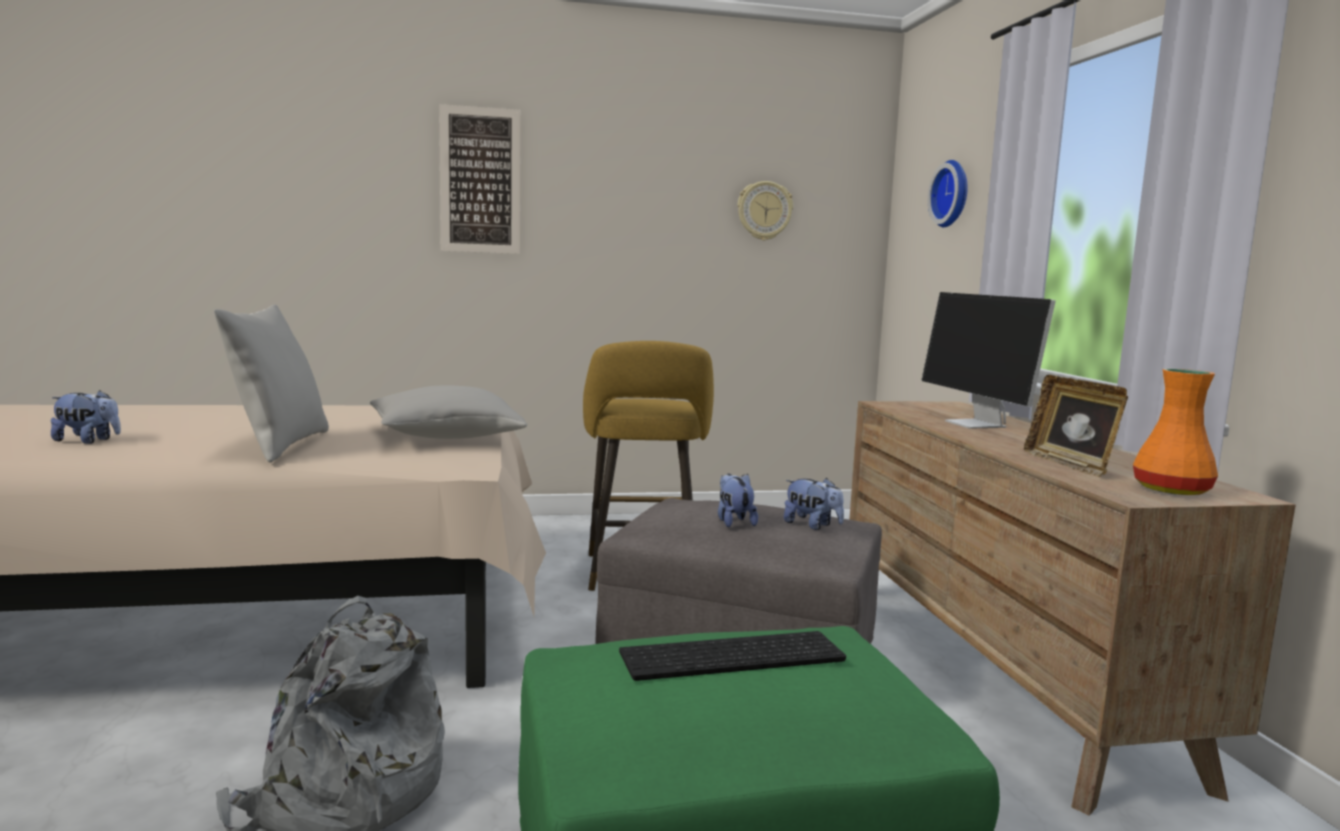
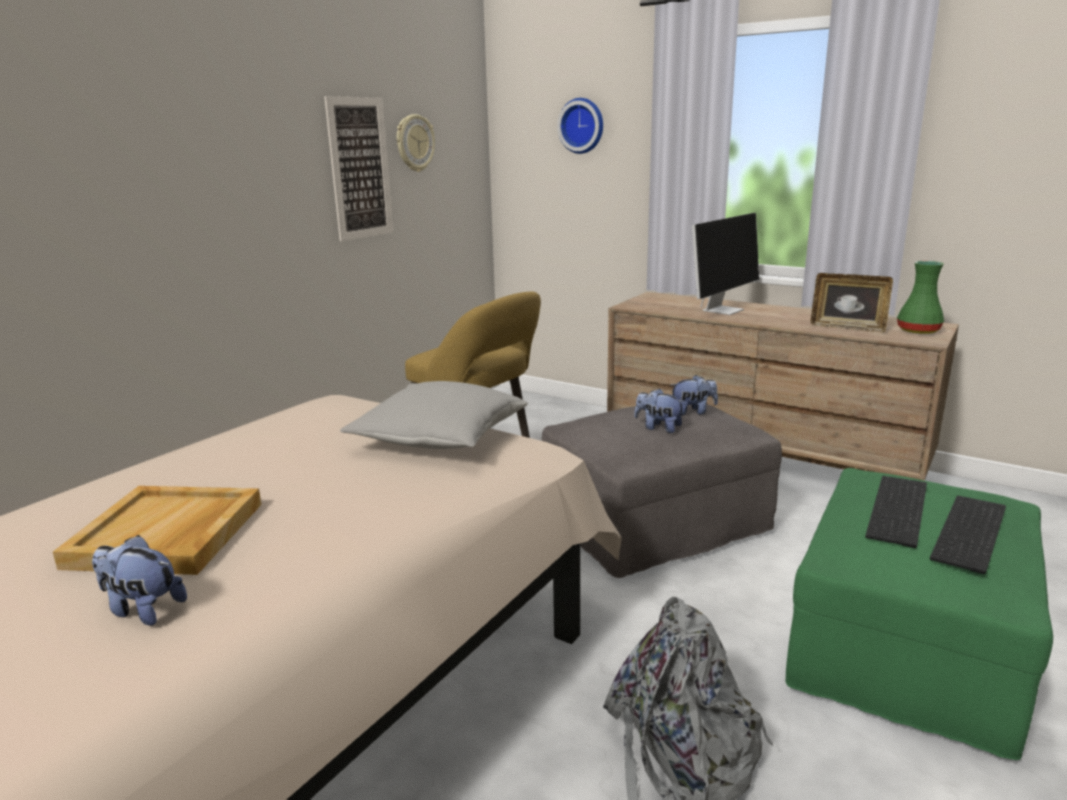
camera: 45 degrees left, 10 degrees up
(88, 441) = (142, 609): plush toy -> plush toy turned 120 degrees counterclockwise
(190, 425) = (167, 535): none -> beige tray
(279, 446) = (362, 510): grey pillow -> none
(480, 180) = (169, 134): picture -> picture (360, 168)
(737, 709) = (972, 534): none -> keyboard
(977, 424) = (723, 310): monitor -> monitor turned 75 degrees counterclockwise
(1170, 489) = (917, 330): orange vase -> green vase

